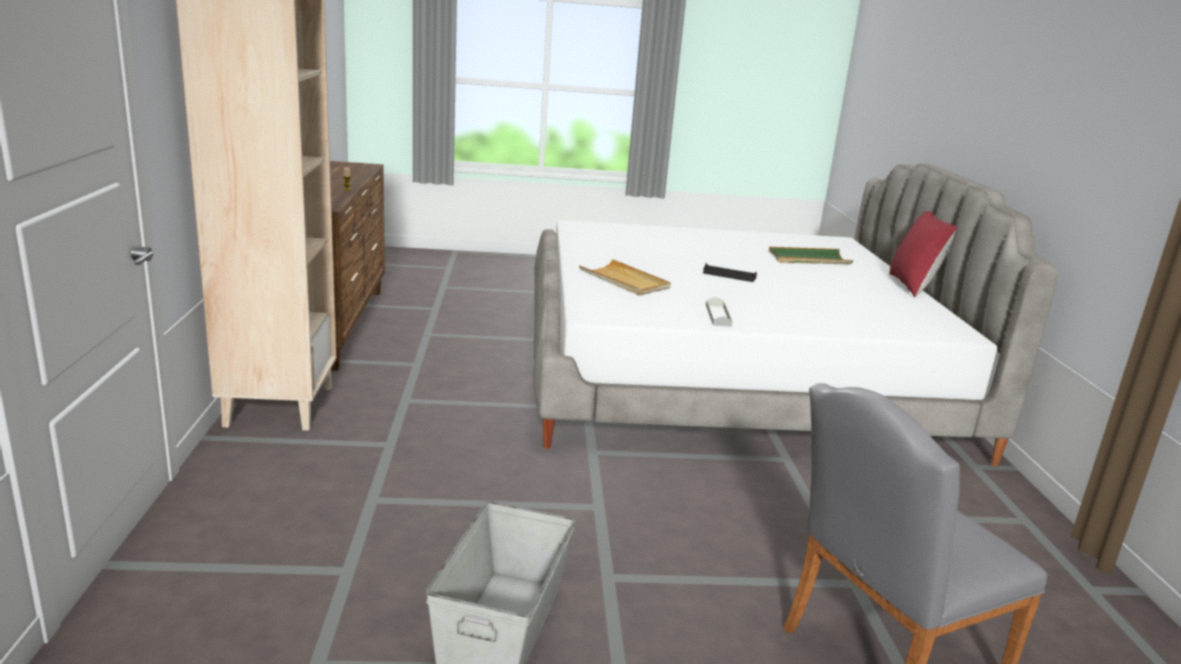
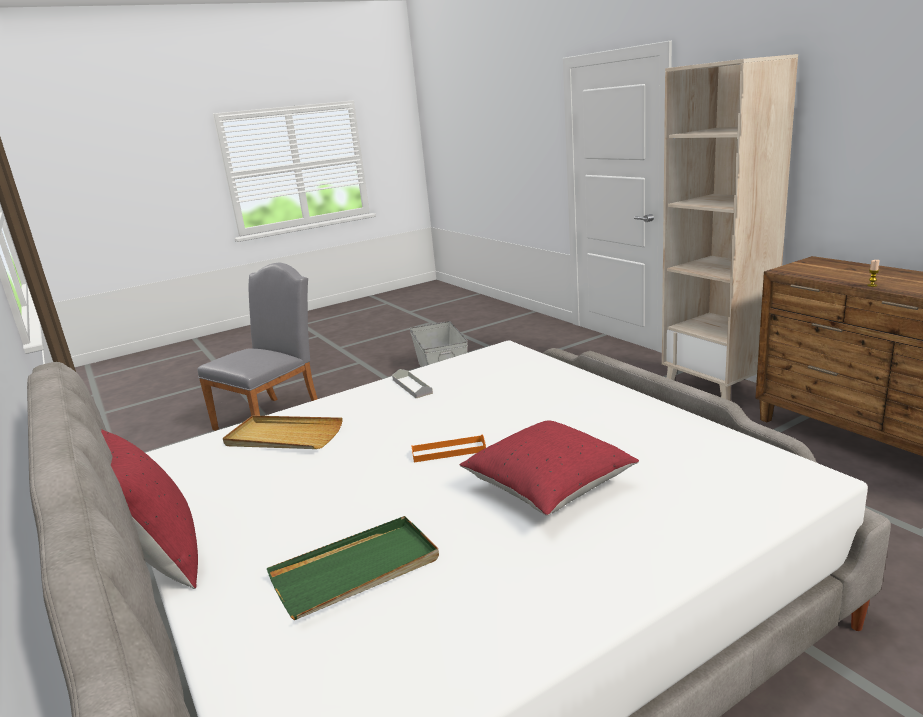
camera: 155 degrees right, 0 degrees up
(624, 281) = (538, 391): beige tray -> beige tray (283, 437)
(692, 252) = (549, 487): none -> red pillow
(729, 275) = (448, 451): black tray -> orange tray

